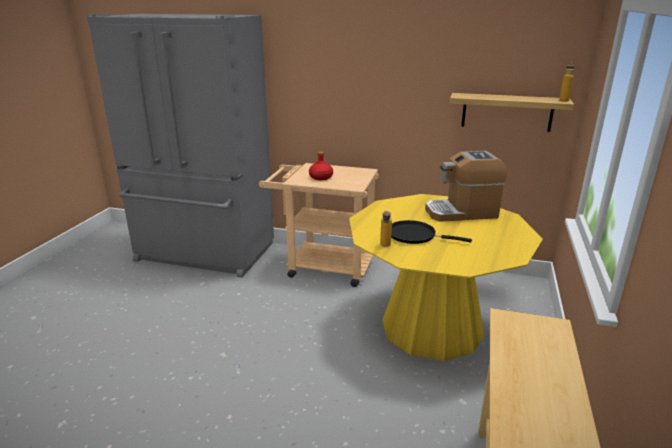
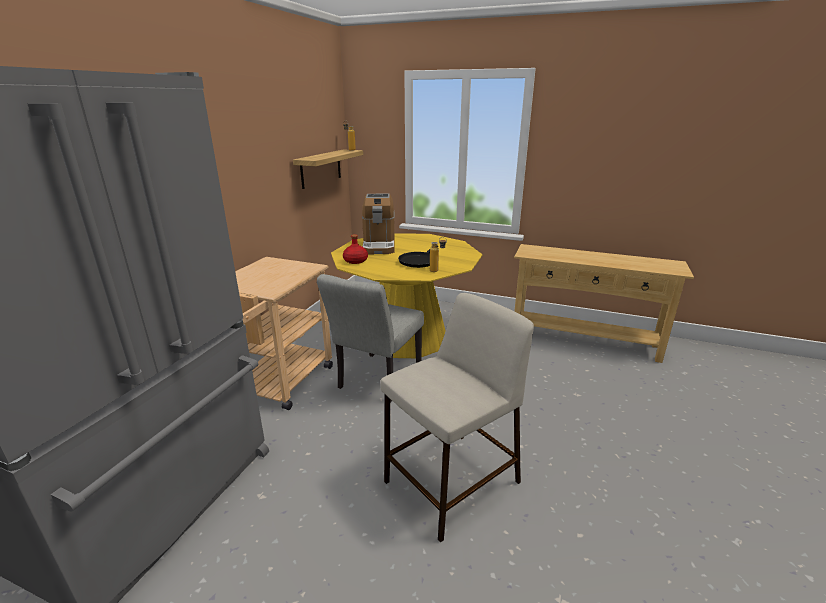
camera: 85 degrees left, 0 degrees up
(191, 366) = (451, 483): none -> beige stool
(321, 177) = (272, 279): red bottle -> red bottle (356, 261)
(336, 314) = (376, 380): none -> grey chair

